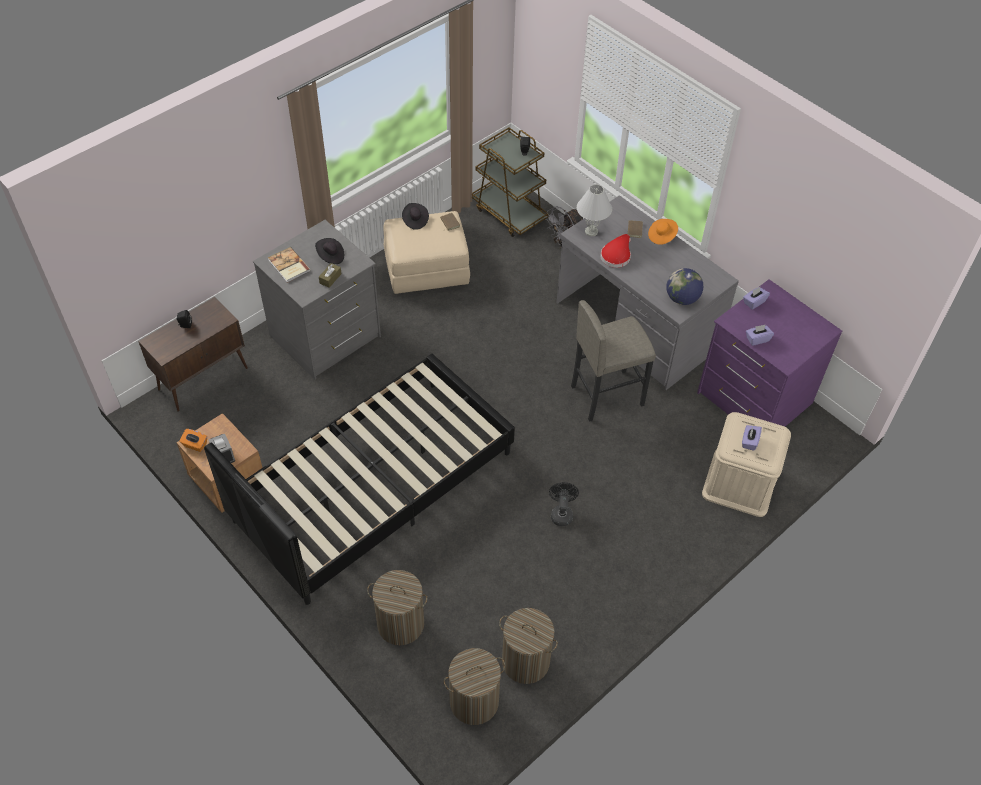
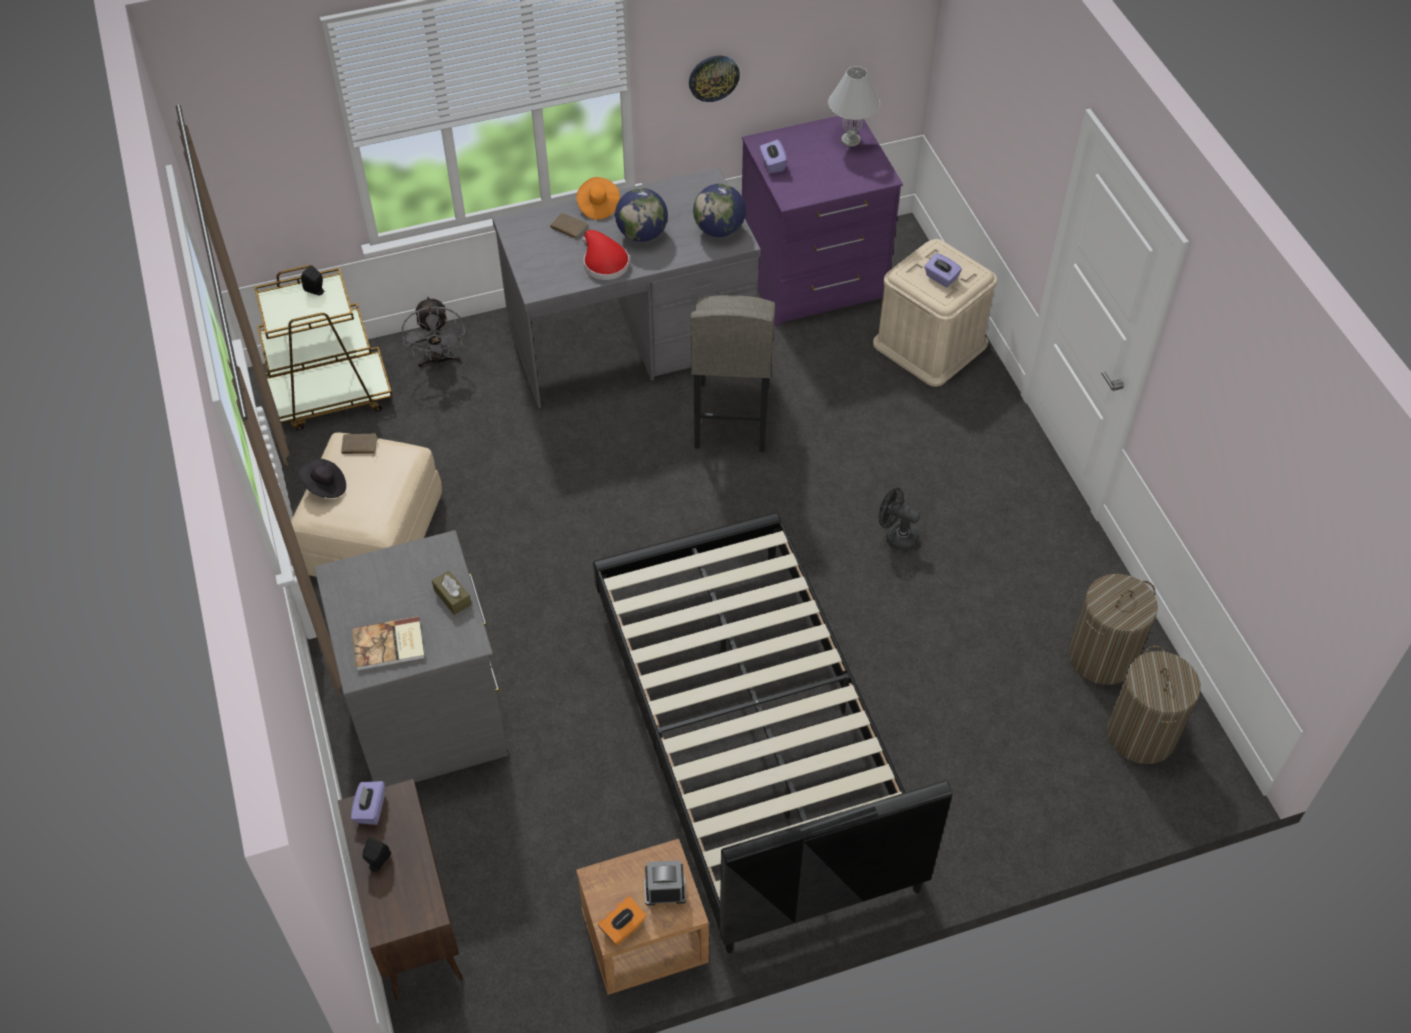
camera: 65 degrees left, 0 degrees up
(330, 256) = (404, 583): black hat -> none
(400, 624) = (995, 781): laundry basket -> none
(591, 231) = (542, 271): white table lamp -> white table lamp (850, 140)
(652, 264) = (642, 234): none -> globe
(757, 339) = (833, 186): purple tissue box -> purple tissue box (370, 809)
(766, 227) = (713, 77): none -> wall clock

